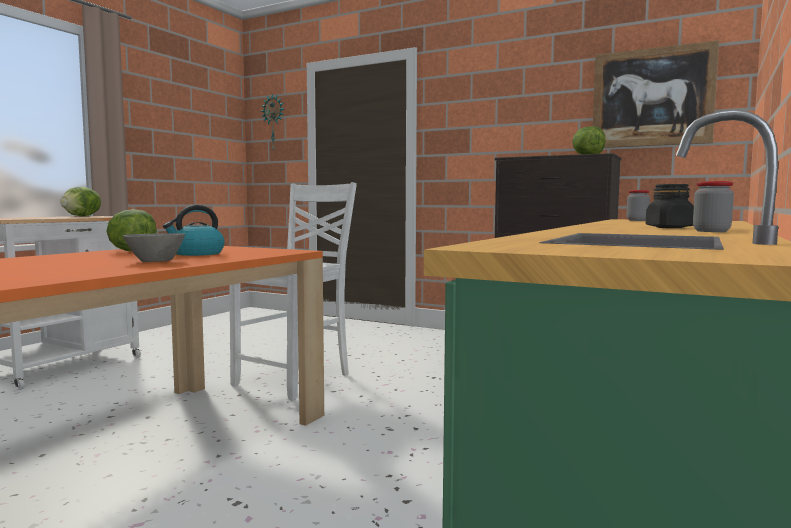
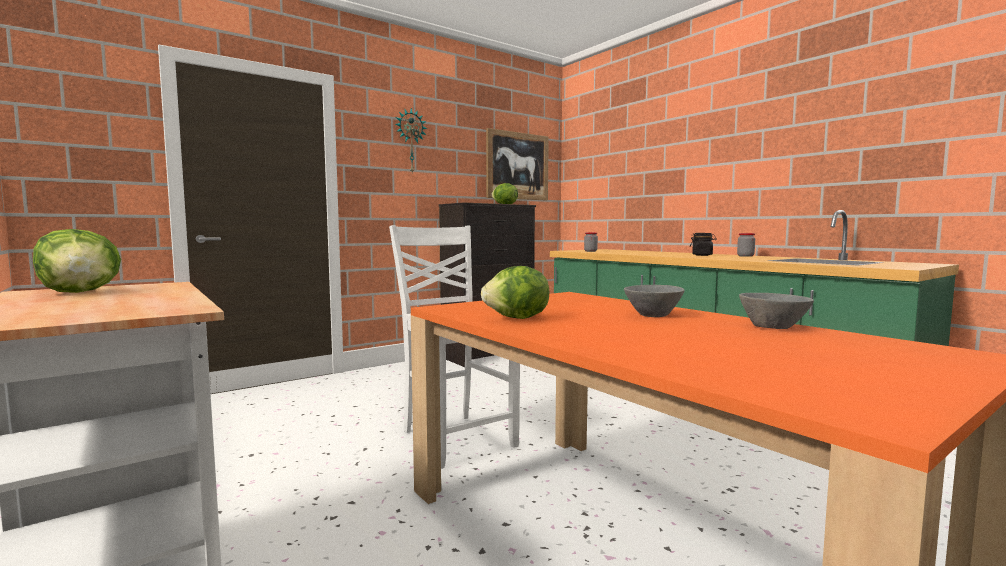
camera: 65 degrees left, 0 degrees up
(77, 274) = (774, 327): none -> grey bowl
(197, 254) = (576, 308): kettle -> none
(274, 123) = (85, 119): wall clock -> wall clock (410, 141)

